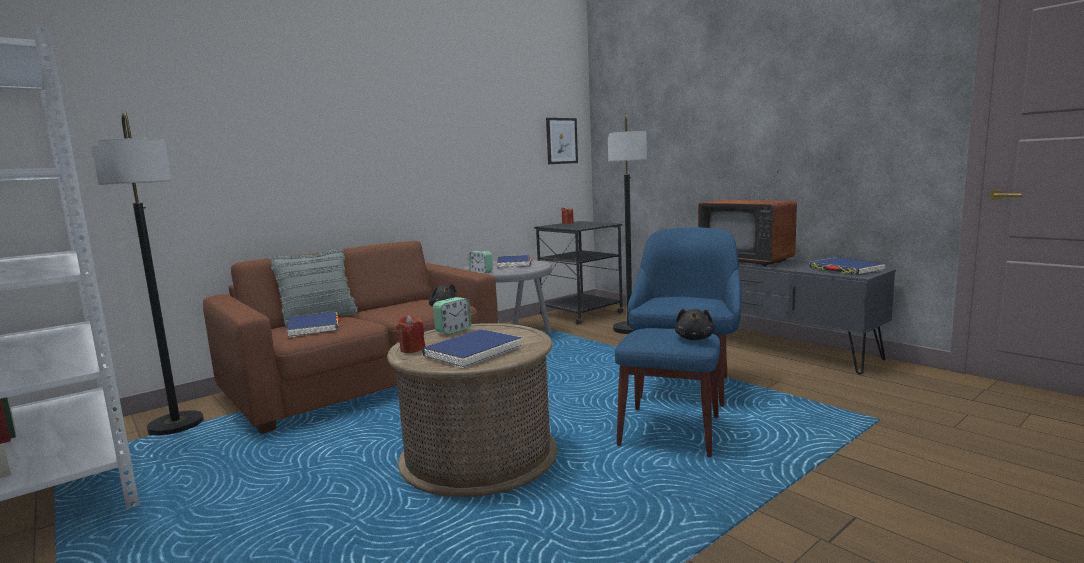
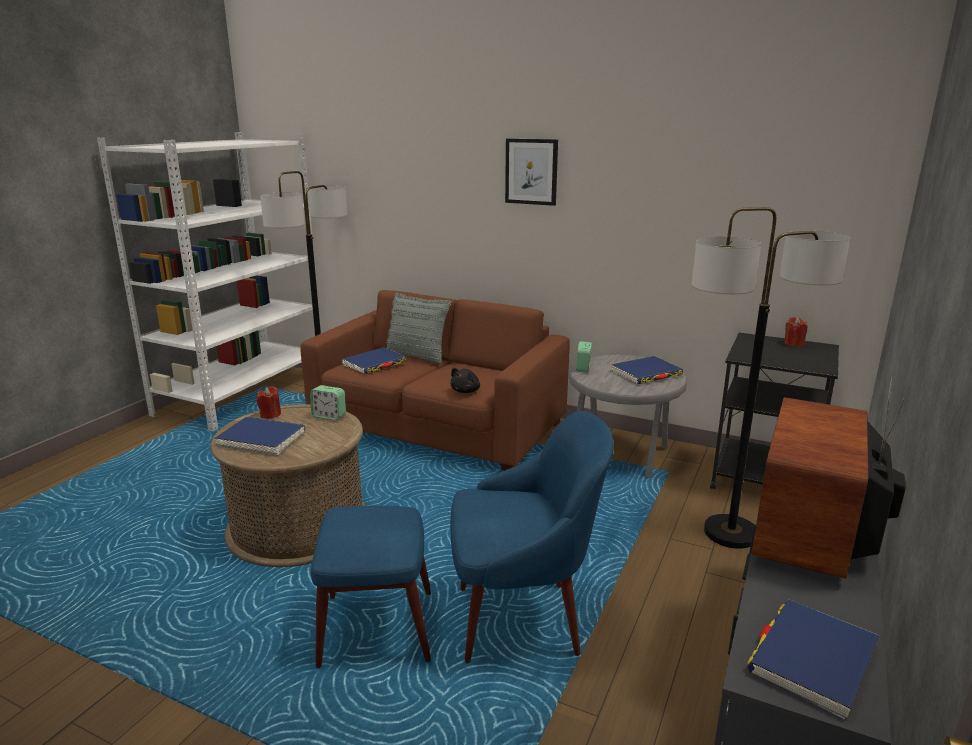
camera: 65 degrees right, 10 degrees up
(561, 141) = (830, 212): picture -> picture (531, 171)
(694, 338) = (360, 548): black plush toy -> none

